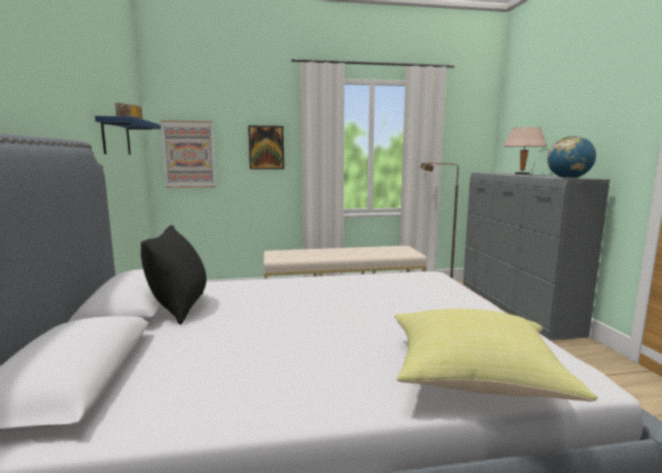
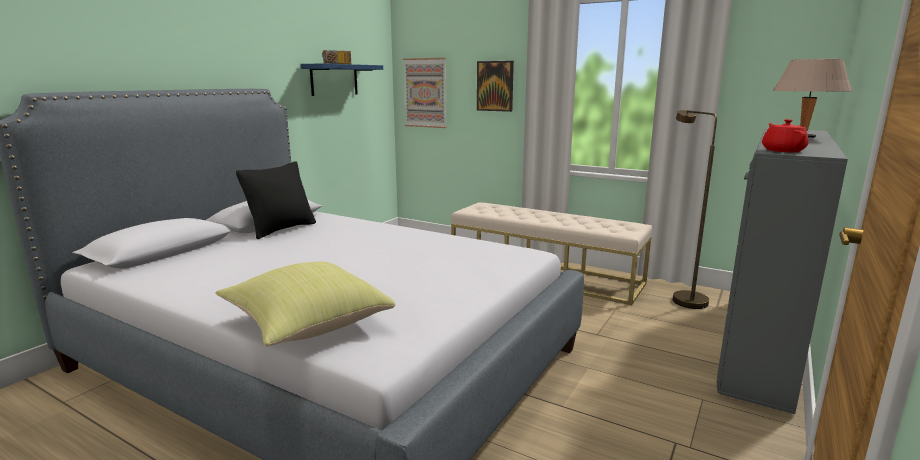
camera: 40 degrees right, 5 degrees up
(568, 178) = (782, 150): globe -> red teapot

